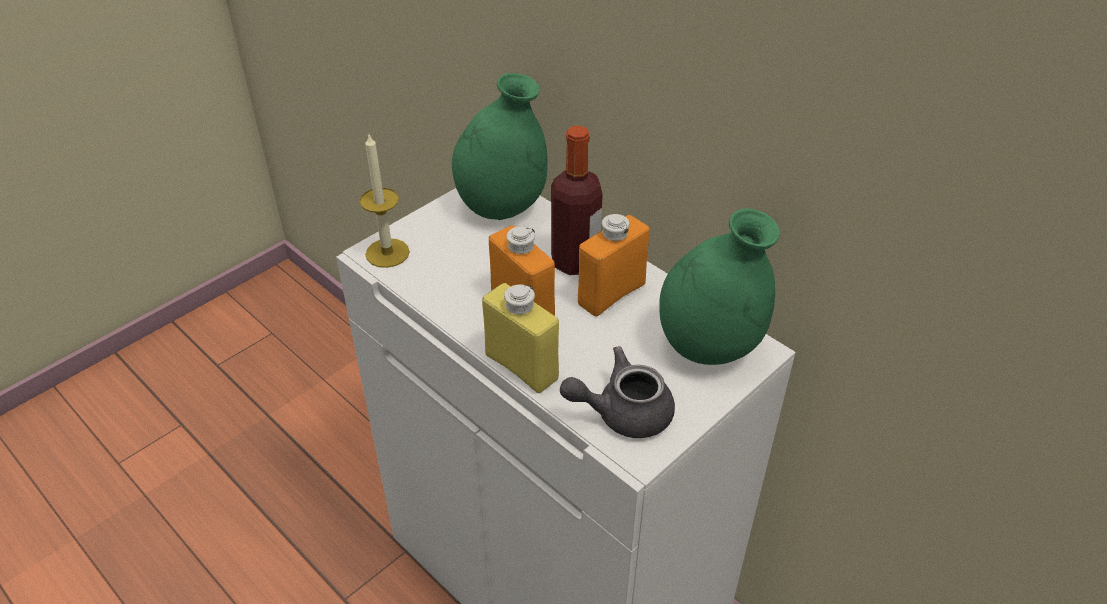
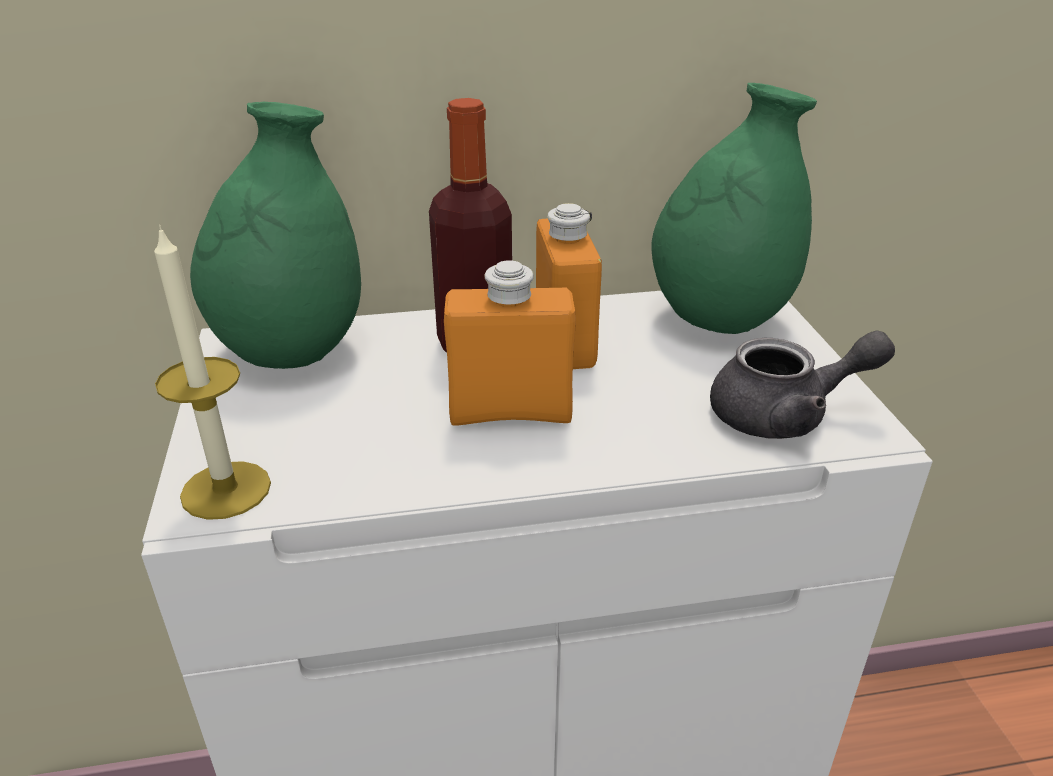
camera: 55 degrees left, 10 degrees down
(521, 366) = (628, 459): yellow bottle -> none
(622, 413) = (785, 415): grey teapot -> grey teapot turned 120 degrees counterclockwise

